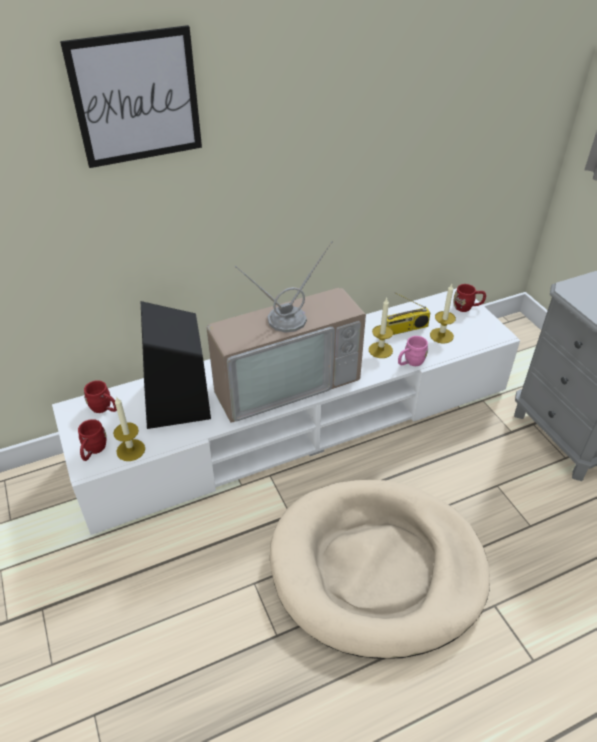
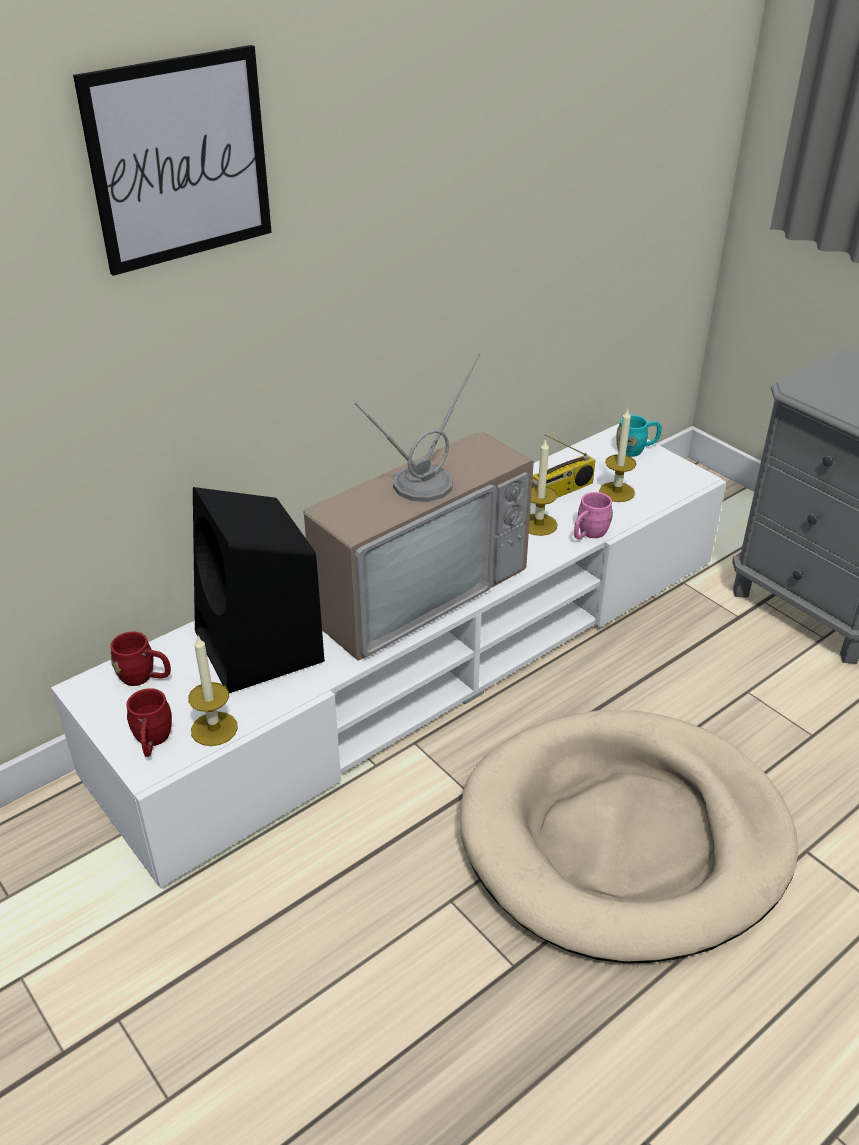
camera: 15 degrees left, 5 degrees down
(467, 307) = (636, 449): red mug -> turquoise mug

